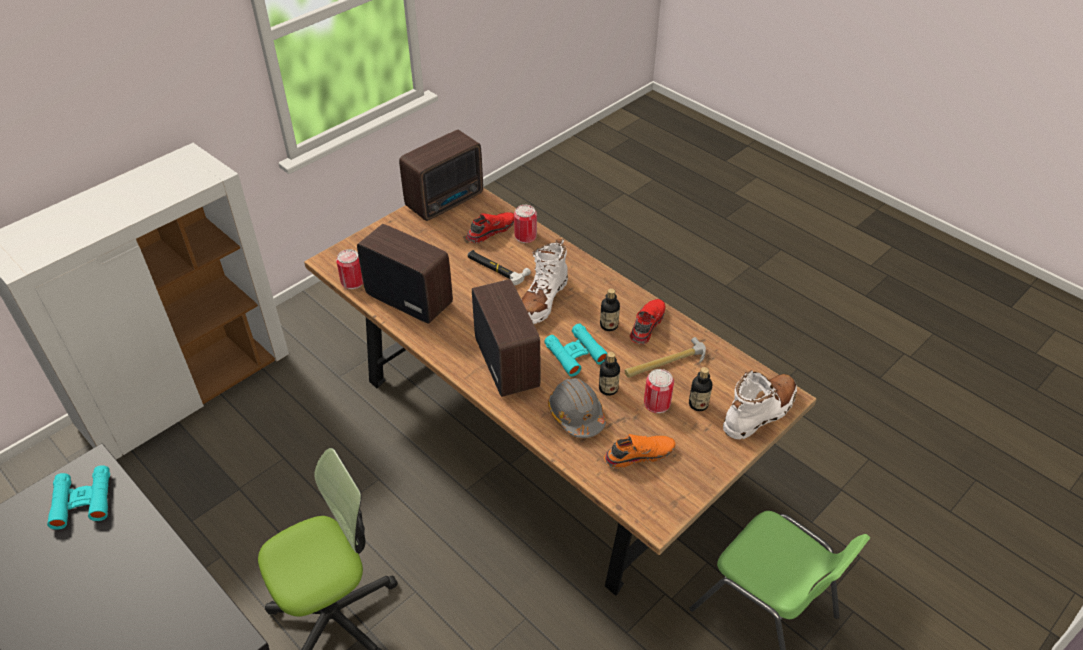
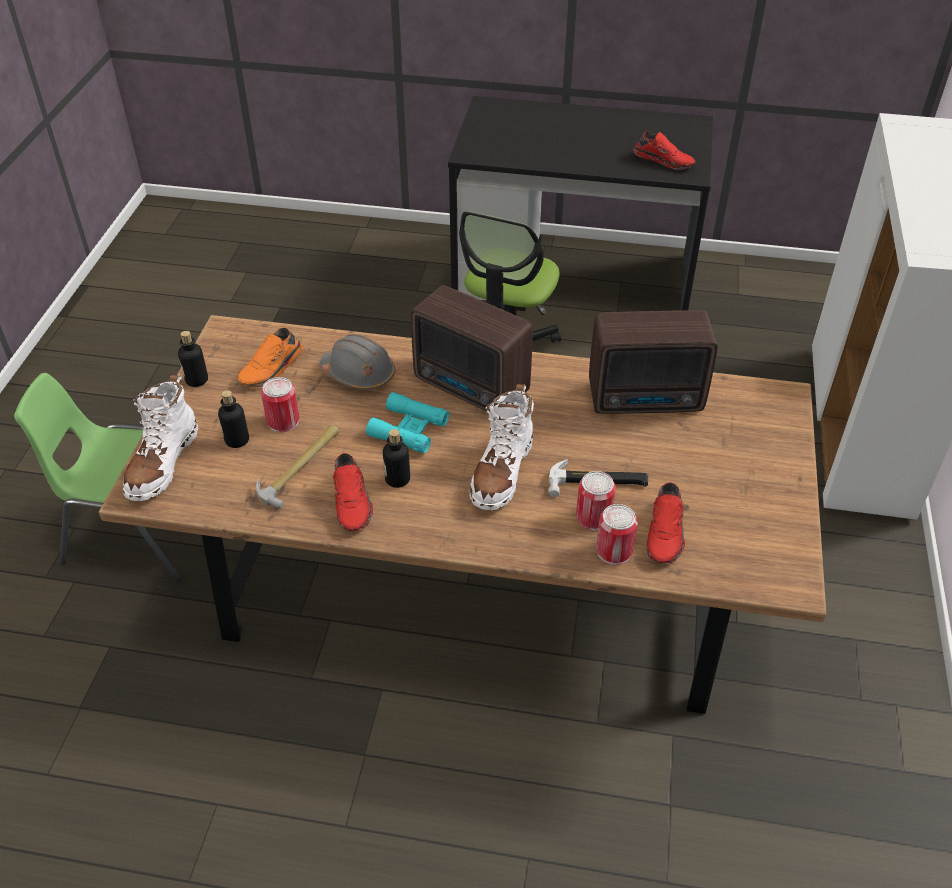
camera: 145 degrees right, 0 degrees up
(83, 501) = (664, 160): turquoise binoculars -> red shoe
(352, 281) = (728, 387): can -> can (593, 517)
(447, 200) = (778, 550): radio -> none
(543, 300) = (501, 472): white boot -> white boot turned 150 degrees counterclockwise
(608, 389) = (345, 411): bottle -> bottle (197, 380)

